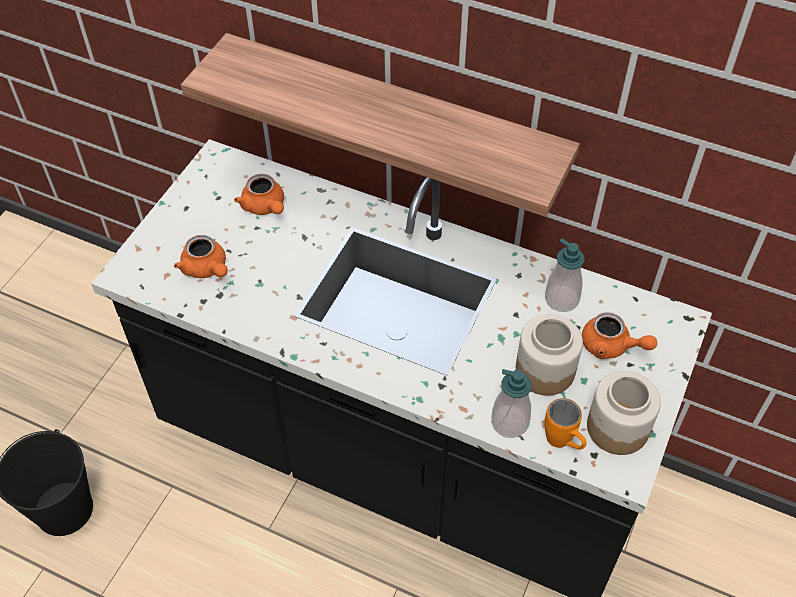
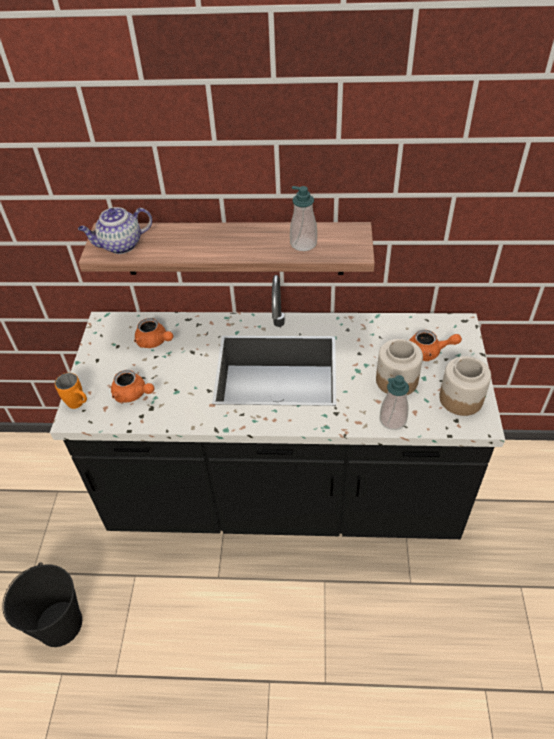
camera: 20 degrees left, 5 degrees down
(241, 76) = (120, 245): none -> teapot
(561, 299) = (382, 335): soap dispenser -> soap dispenser (303, 243)
(563, 443) = (433, 420): orange mug -> orange mug (79, 405)

